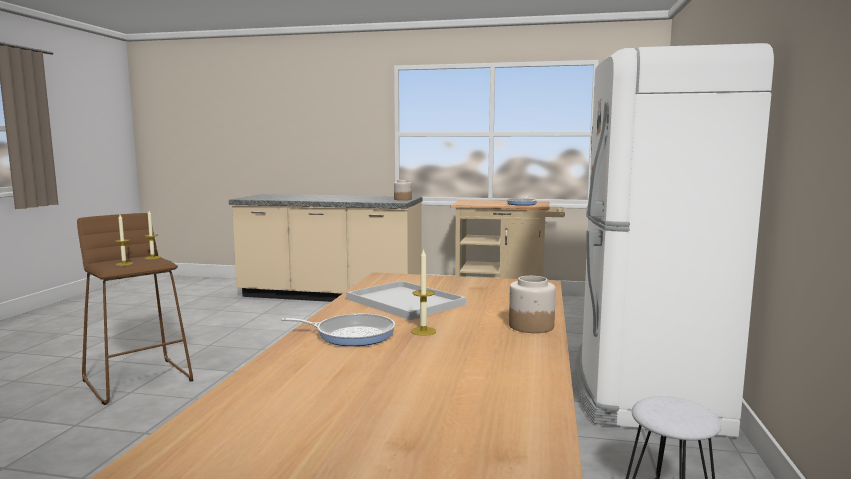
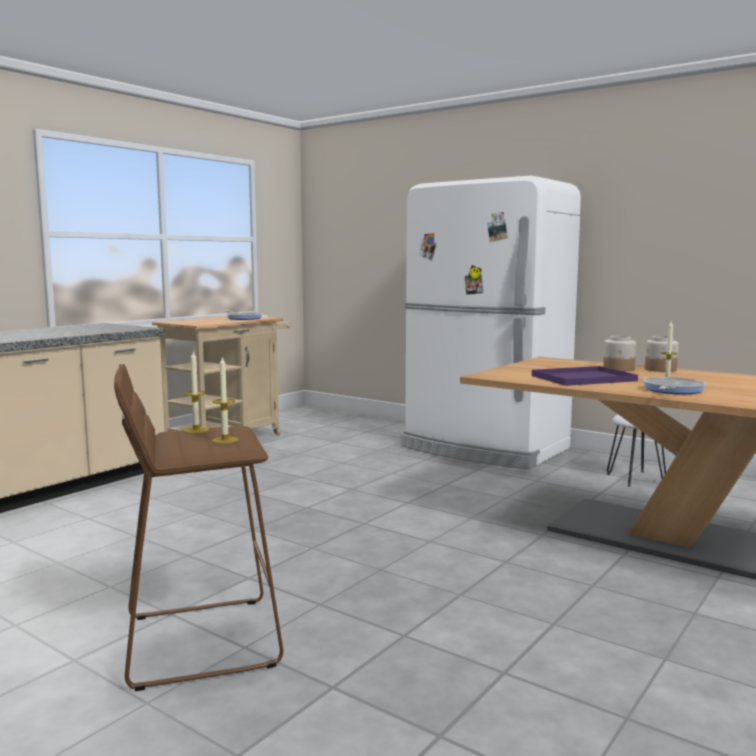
camera: 65 degrees left, 0 degrees up
(402, 199) = (120, 326): jar -> jar (619, 369)
(407, 302) = (584, 378): white tray -> purple tray

